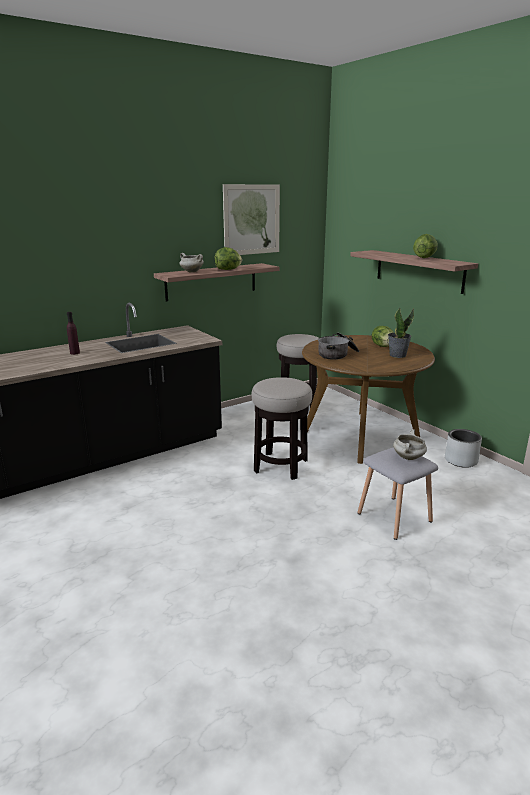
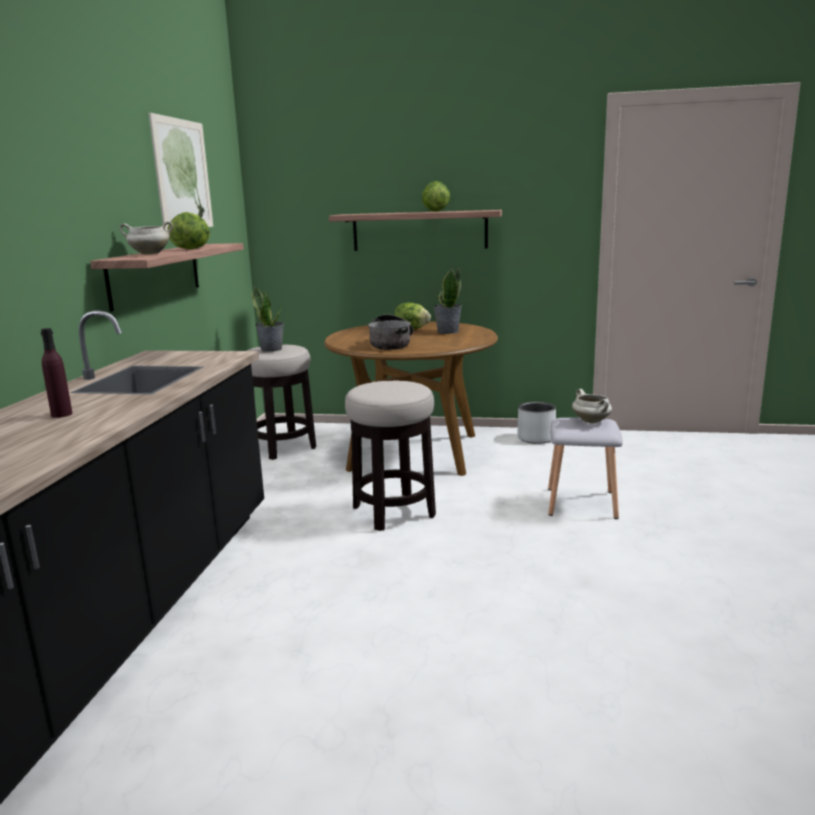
camera: 45 degrees left, 5 degrees down
(296, 338) = (272, 349): none -> potted plant

